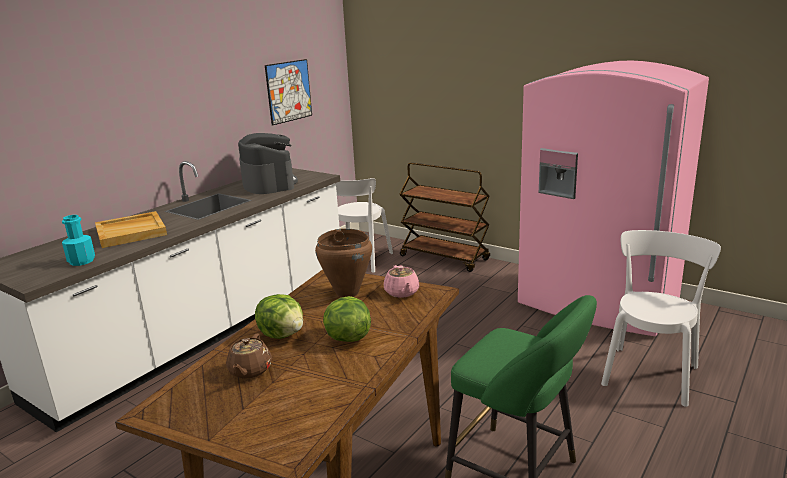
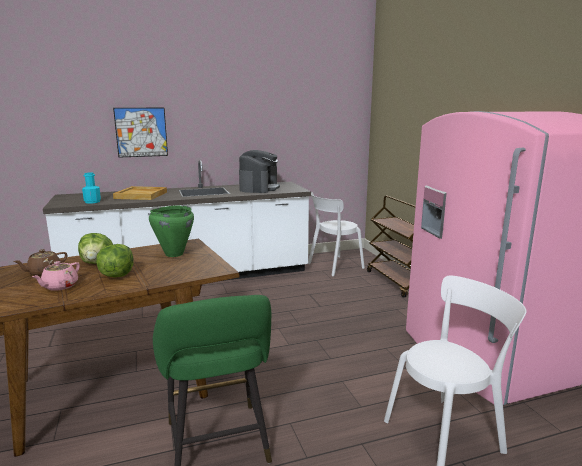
camera: 35 degrees right, 5 degrees down
(289, 91) = (306, 127): picture -> picture (141, 132)
(347, 293) = (173, 254): brown cooking pot -> green cooking pot
(402, 292) = (201, 263): pink teapot -> pink teapot (59, 286)

